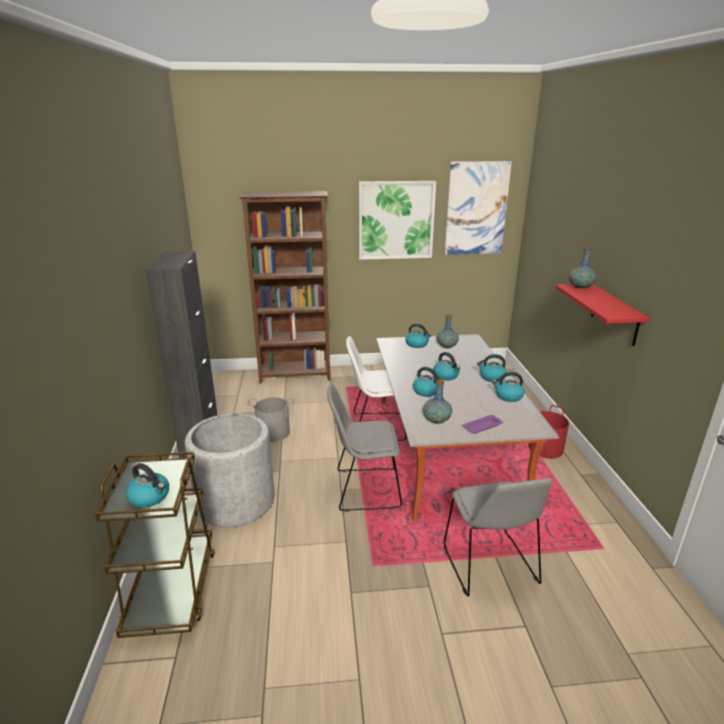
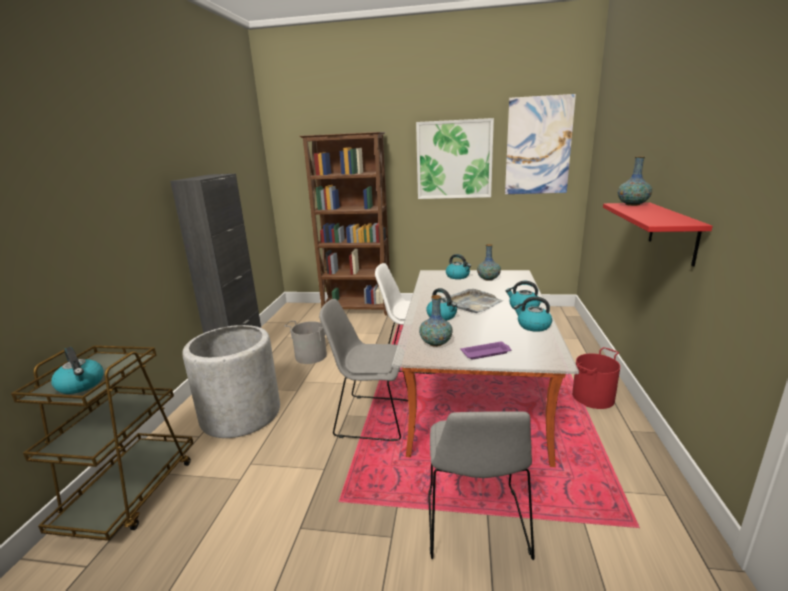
camera: 15 degrees right, 5 degrees down
(446, 375) = (472, 303): kettle -> grey tray

